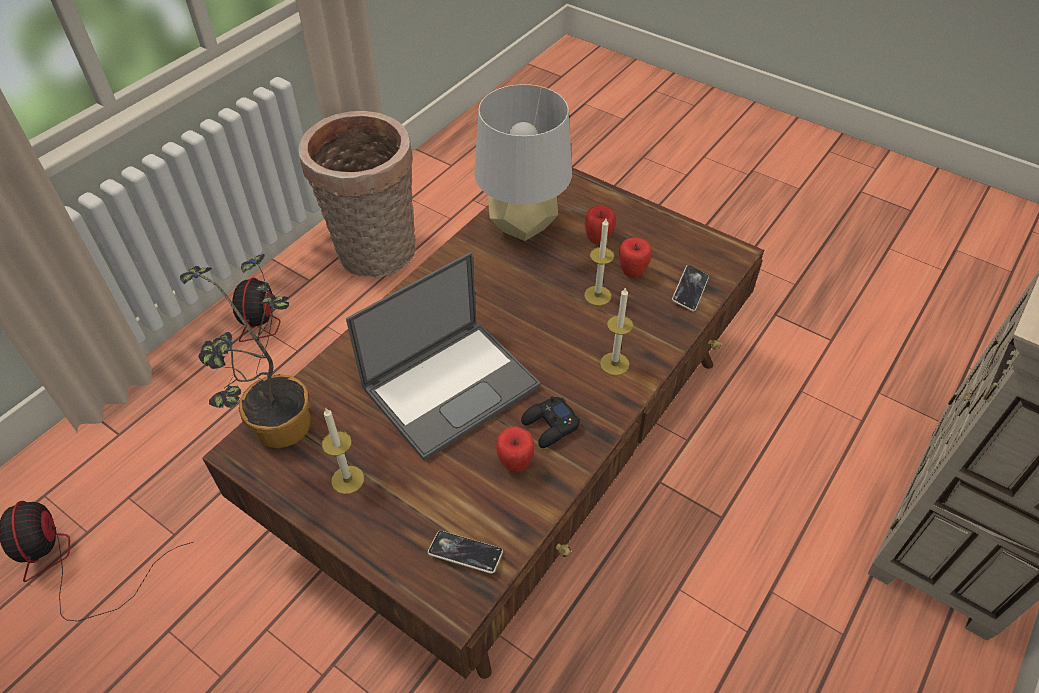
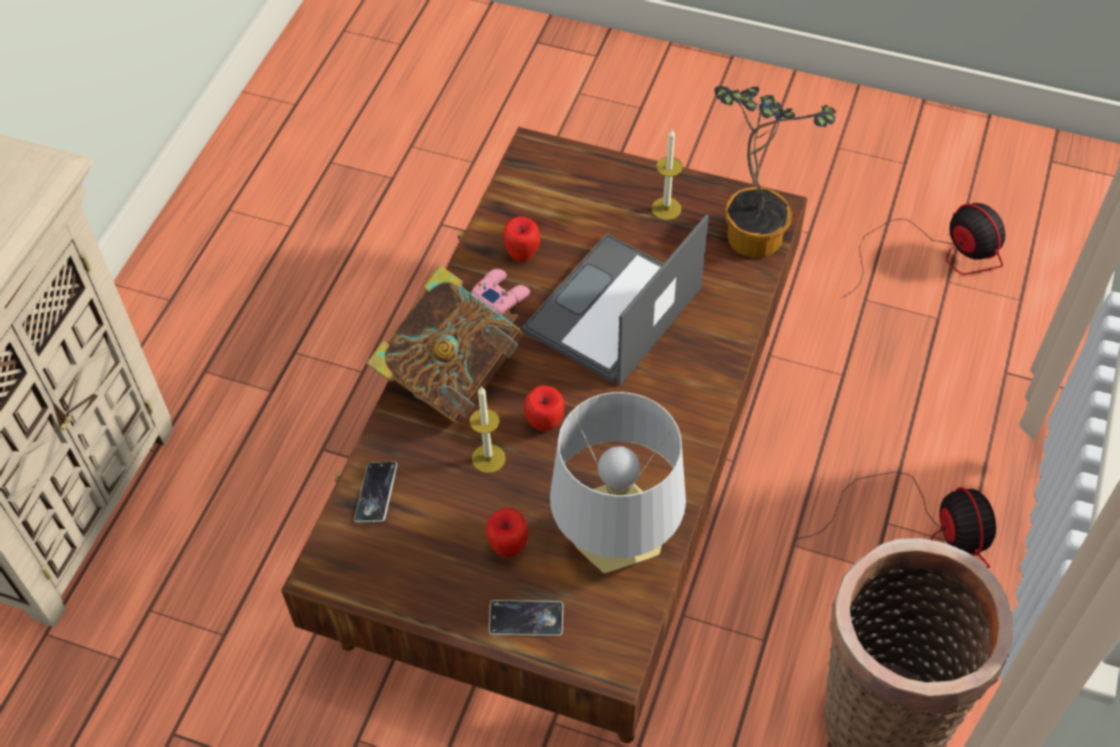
camera: 165 degrees right, 5 degrees up
(465, 554) = (539, 180): phone -> phone (526, 620)
(550, 426) = (500, 296): black game controller -> pink game controller
(614, 364) = (450, 375): candle -> book
(632, 272) = (452, 505): apple -> apple (544, 424)

